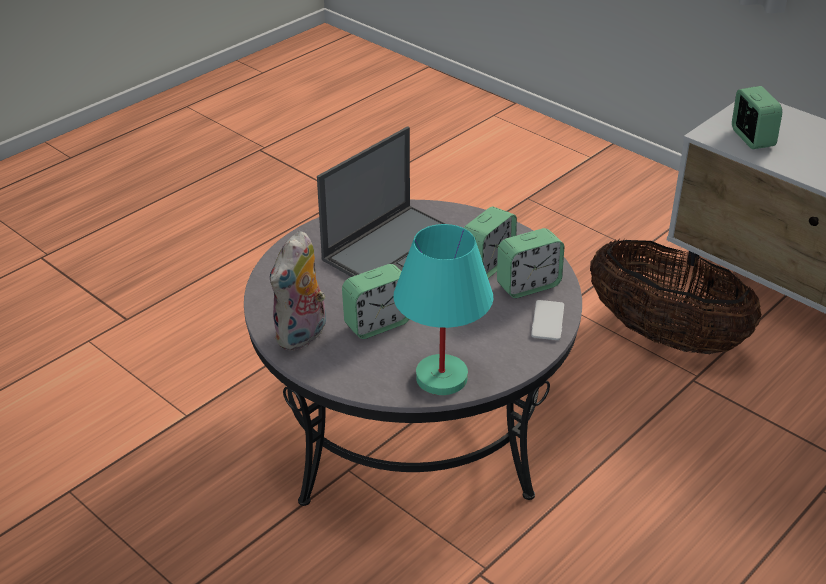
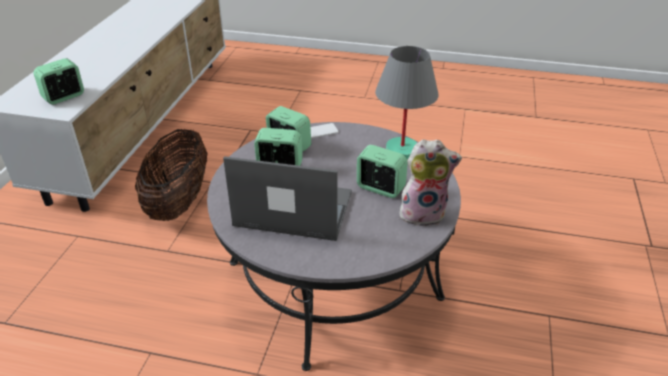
camera: 120 degrees left, 0 degrees up
(441, 377) = (401, 150): turquoise table lamp -> grey table lamp

